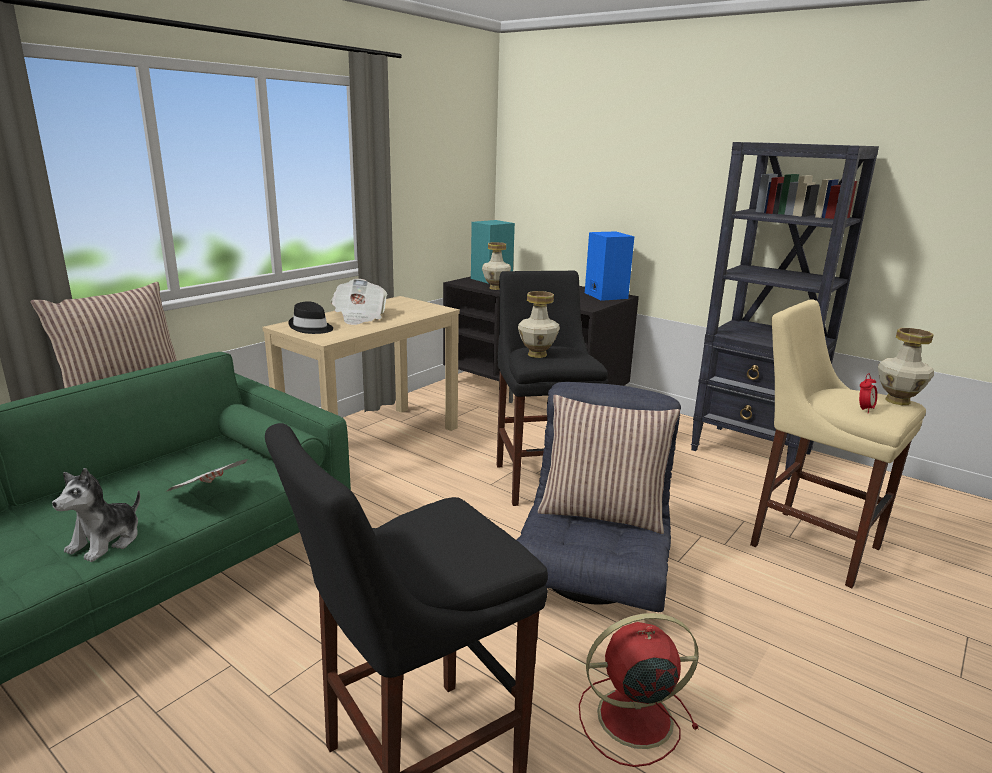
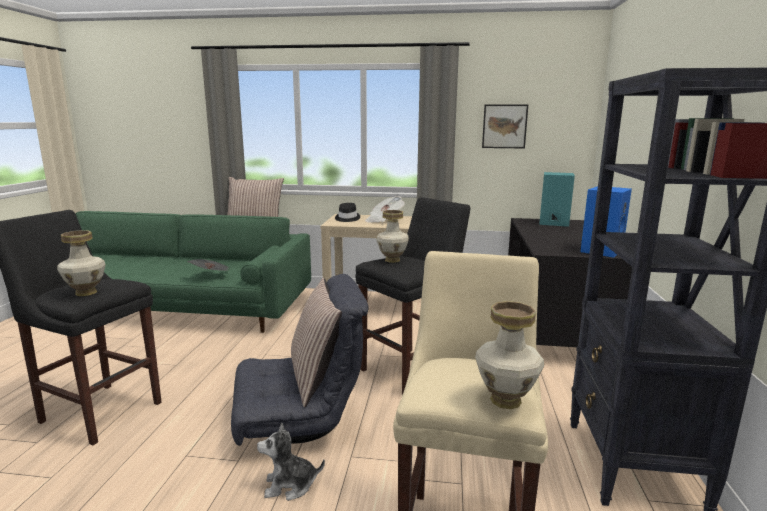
camera: 60 degrees right, 5 degrees down
(106, 541) = (163, 275): plush toy -> plush toy (290, 485)
(426, 168) = (504, 126): none -> picture
(496, 288) = (531, 227): vase -> vase (86, 293)
(631, 718) = (148, 472): red fan -> none
(864, 410) = (439, 381): alarm clock -> none

